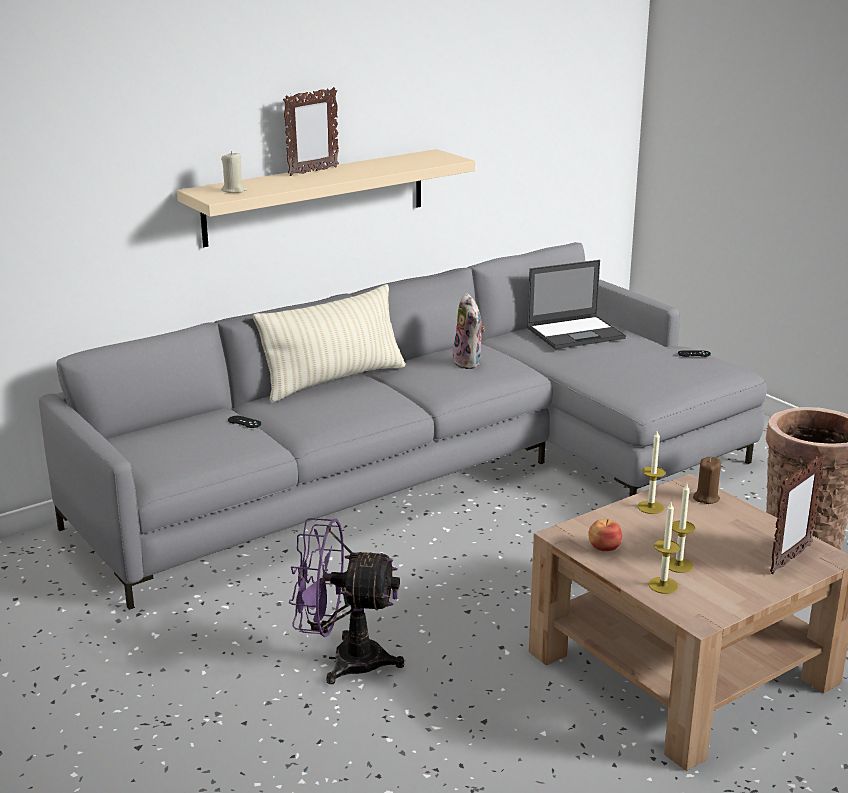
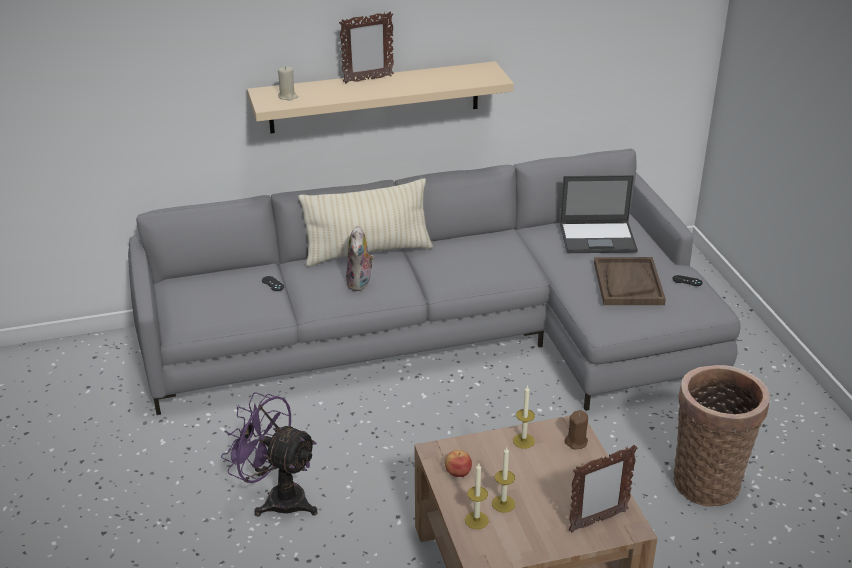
camera: 20 degrees right, 10 degrees up
(469, 363) = (484, 255): plush toy -> plush toy (360, 283)
(638, 363) = (628, 283): none -> brown tray

